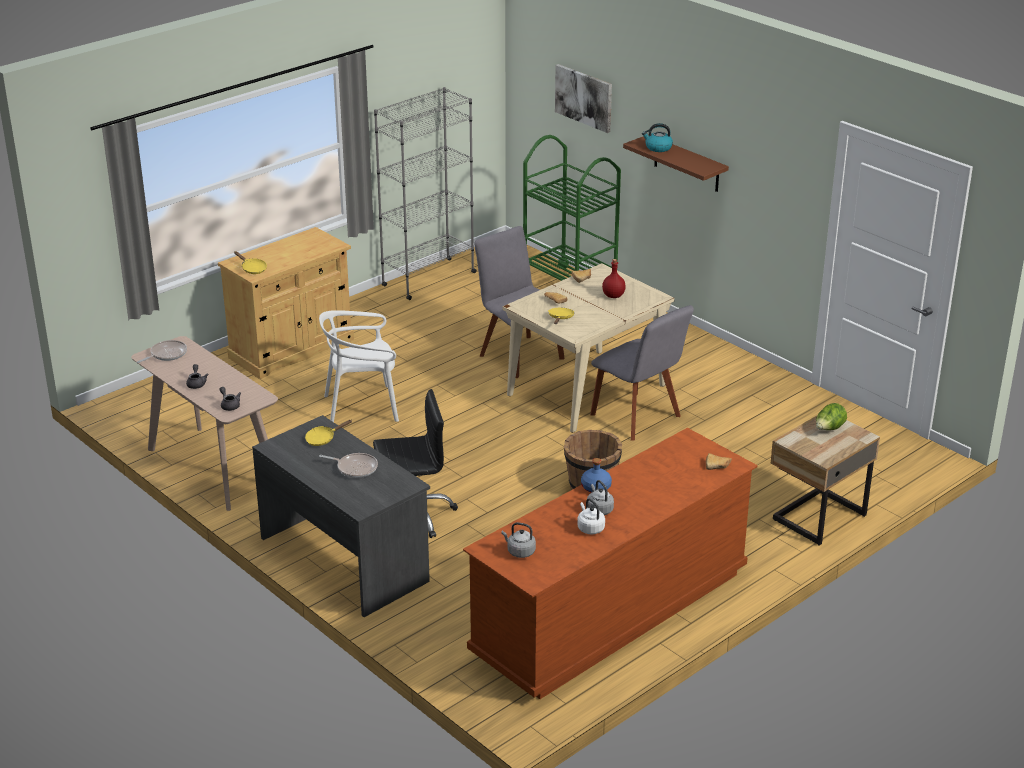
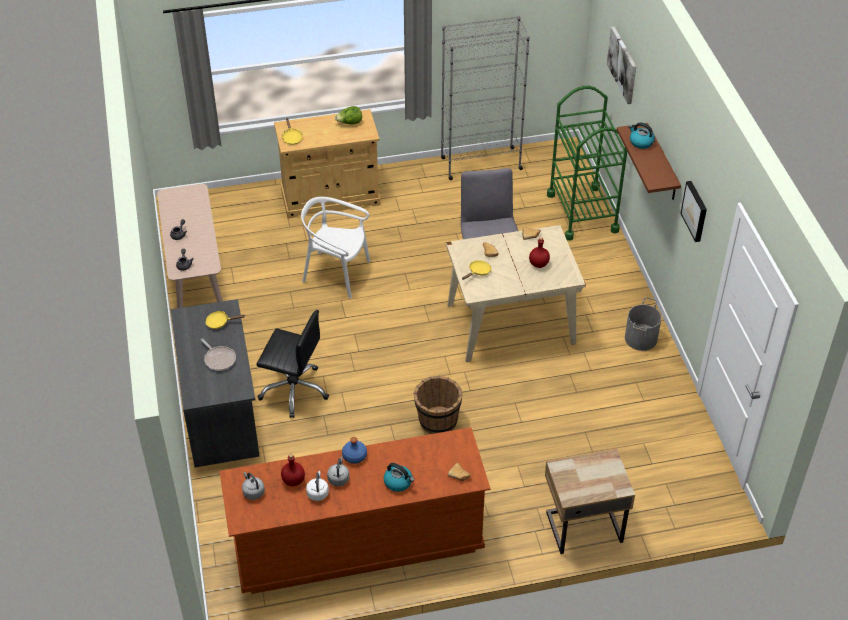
camera: 30 degrees right, 15 degrees up
(166, 354) = (181, 198): frying pan -> none
(554, 527) = (294, 480): none -> red bottle
(638, 417) = (527, 368): grey chair -> none
(663, 491) = (398, 482): none -> kettle
(723, 362) = (641, 338): none -> grey bucket
(763, 178) = (695, 211): none -> picture
(829, 429) = (600, 469): lettuce -> lettuce (350, 123)

